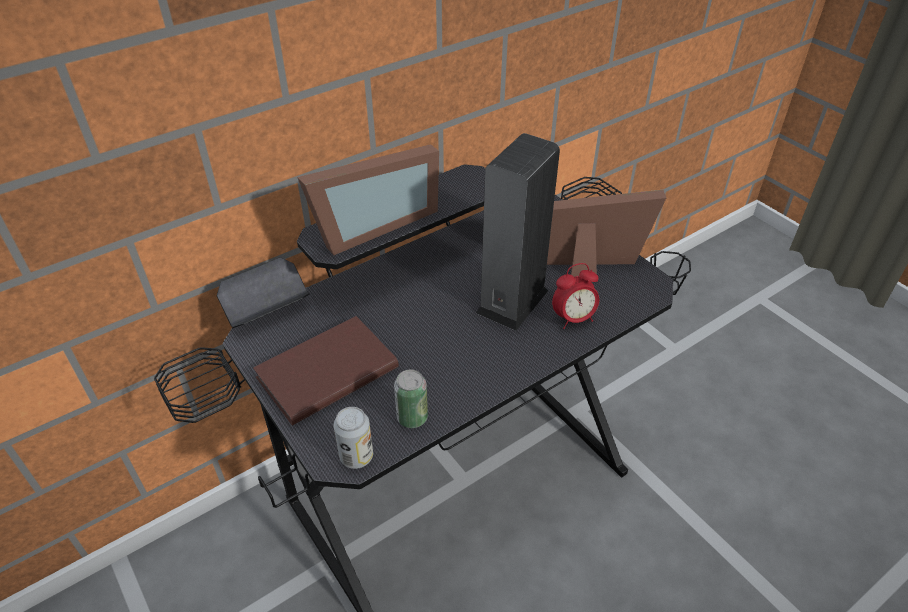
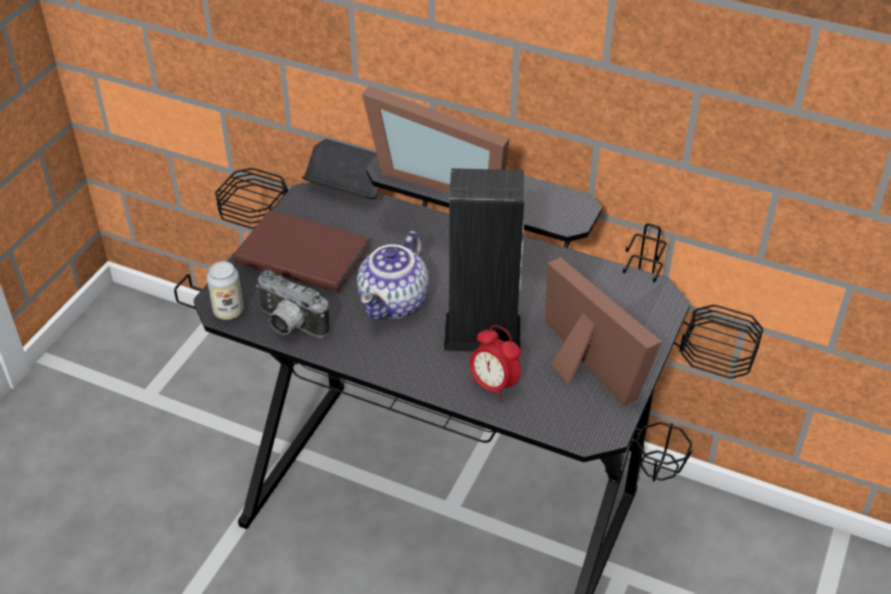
camera: 60 degrees right, 0 degrees up
(412, 417) = (289, 326): can -> camera
(439, 337) = (395, 303): none -> teapot

